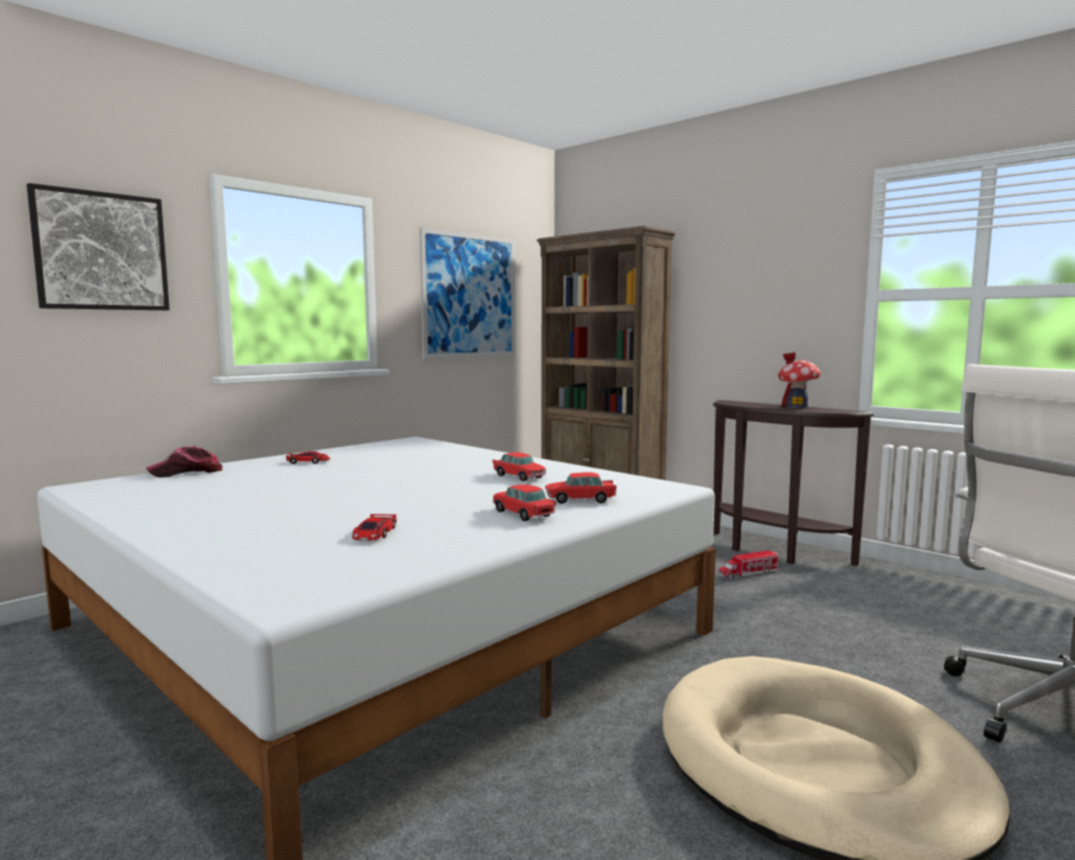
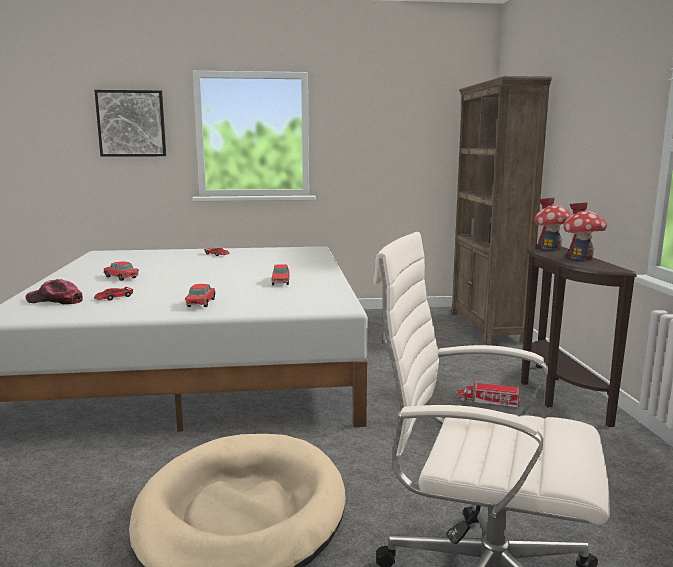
camera: 40 degrees right, 5 degrees up
(186, 472) = (153, 252): cap -> cap (55, 301)
(470, 296) = (397, 140): picture -> none
(580, 500) = (257, 302): toy car -> toy car (121, 277)
(742, 403) = (551, 248): none -> toy house

